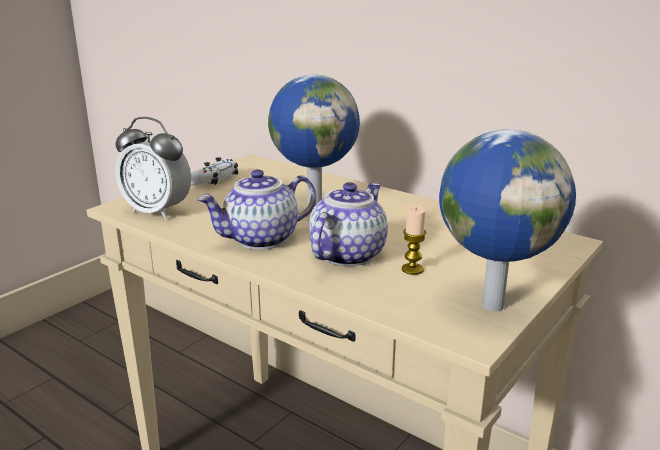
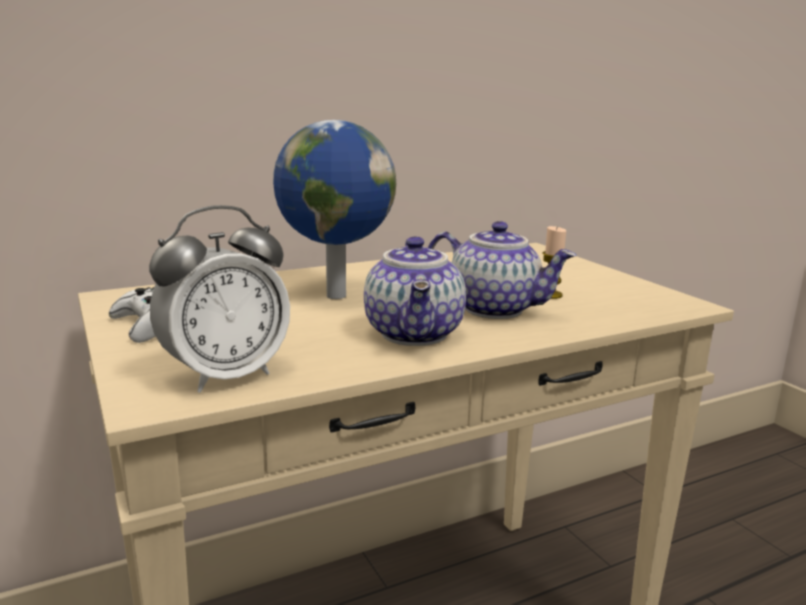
camera: 65 degrees left, 5 degrees down
(346, 254) = (495, 309): teapot -> teapot turned 150 degrees clockwise
(491, 305) = (634, 288): globe -> none

